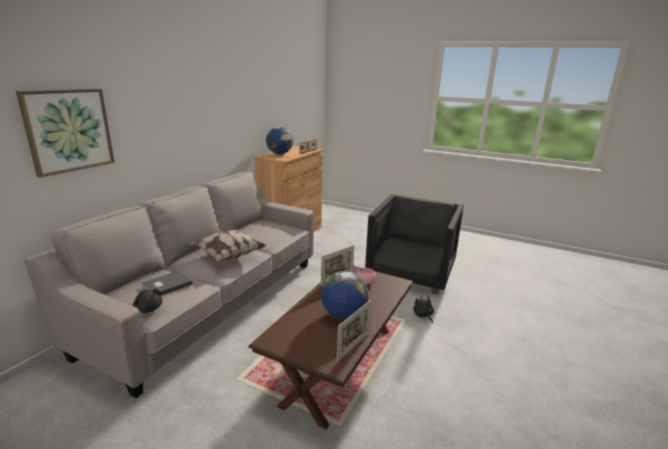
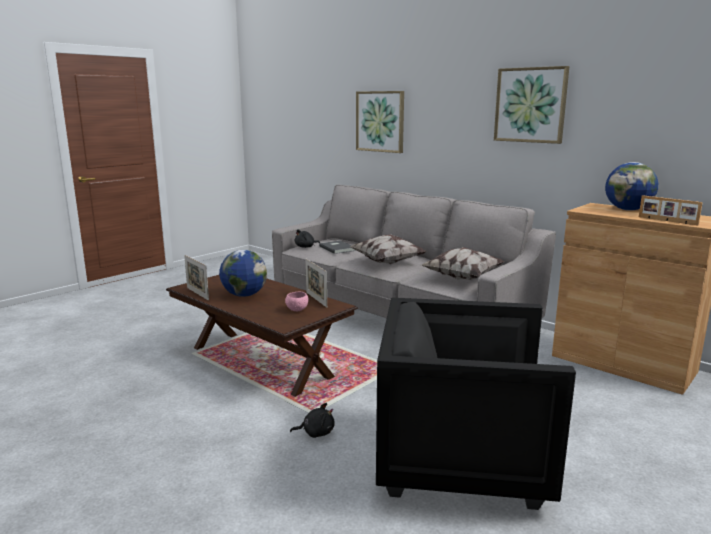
camera: 105 degrees right, 5 degrees down
(215, 97) = (530, 105): none -> picture
(270, 230) = (461, 277): none -> pillow
(411, 273) = (462, 458): black armchair -> black armchair turned 150 degrees clockwise

